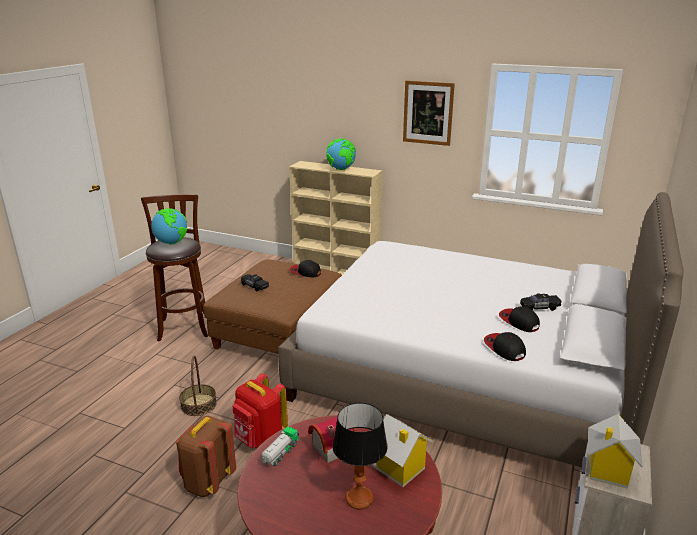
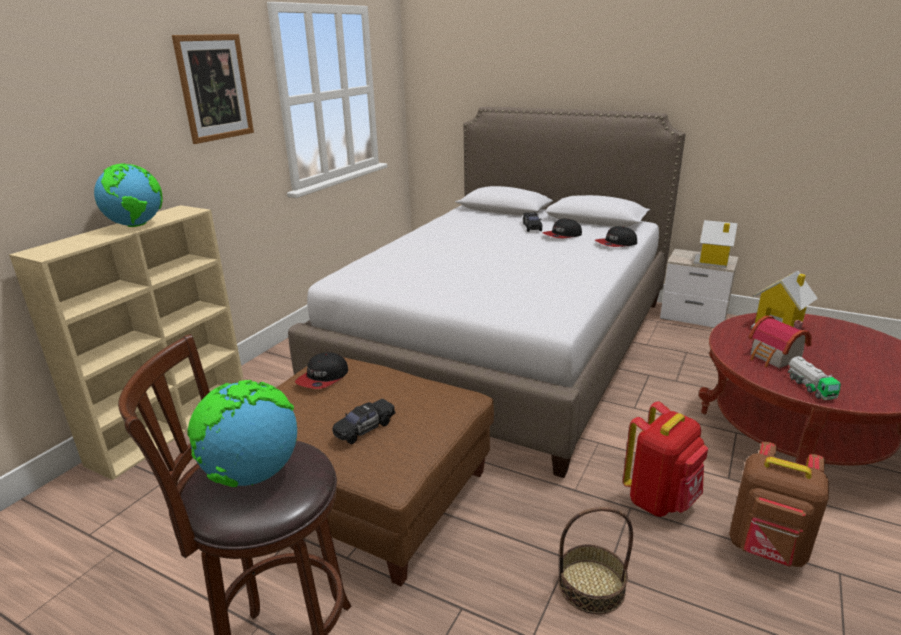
camera: 85 degrees left, 0 degrees up
(280, 453) = (810, 387): toy truck -> toy truck turned 135 degrees counterclockwise
(359, 498) = (835, 345): table lamp -> none

